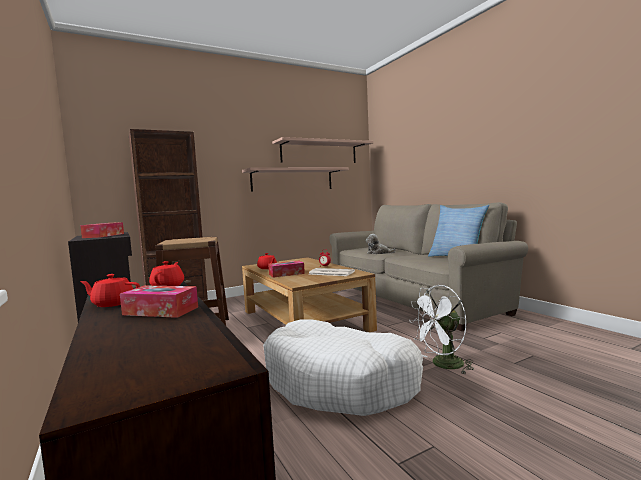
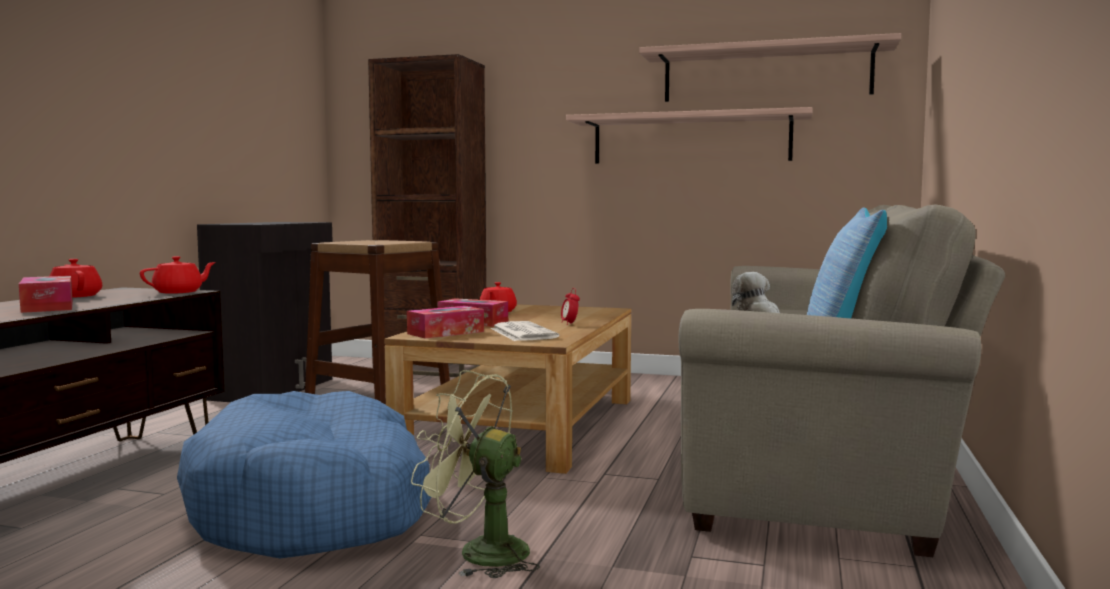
camera: 45 degrees right, 0 degrees up
(103, 236) = (267, 223): tissue box -> tissue box (445, 332)
(341, 382) = (313, 507): white dog bed -> blue dog bed
(443, 365) = (479, 552): white fan -> green fan

